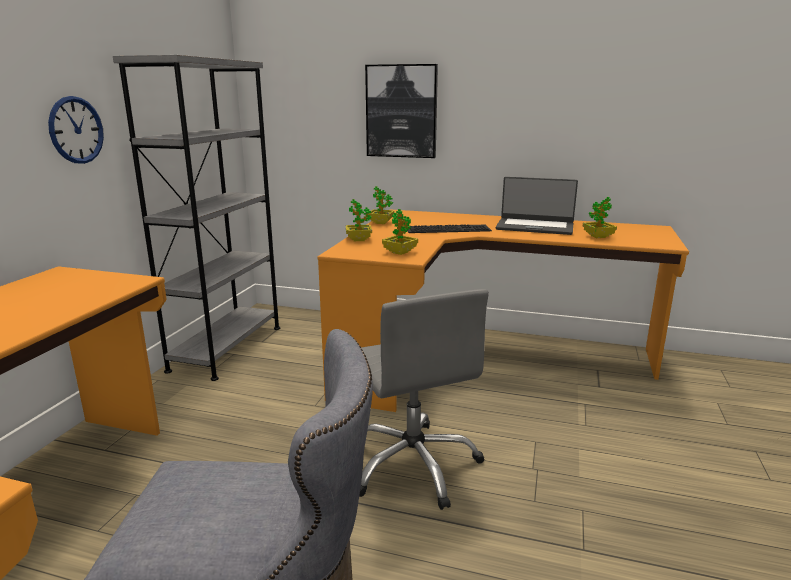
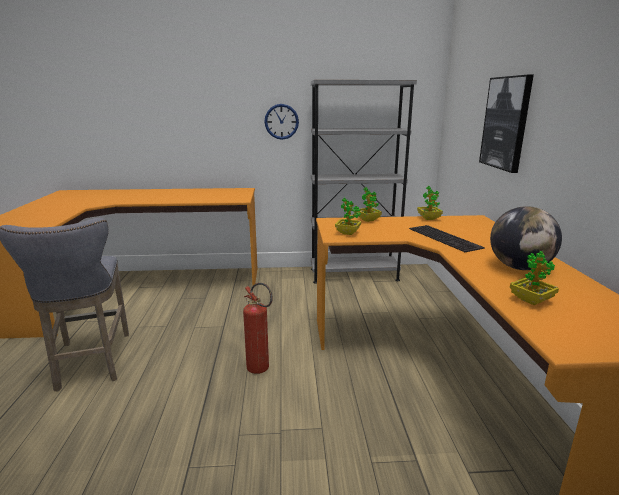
camera: 70 degrees right, 0 degrees up
(414, 464) = (261, 370): grey office chair -> fire extinguisher
(535, 227) = (519, 267): laptop -> globe

